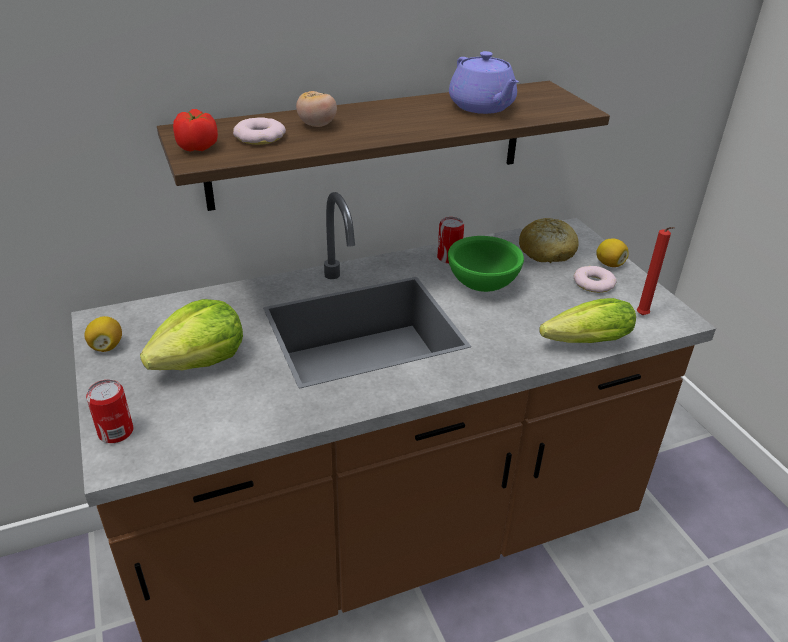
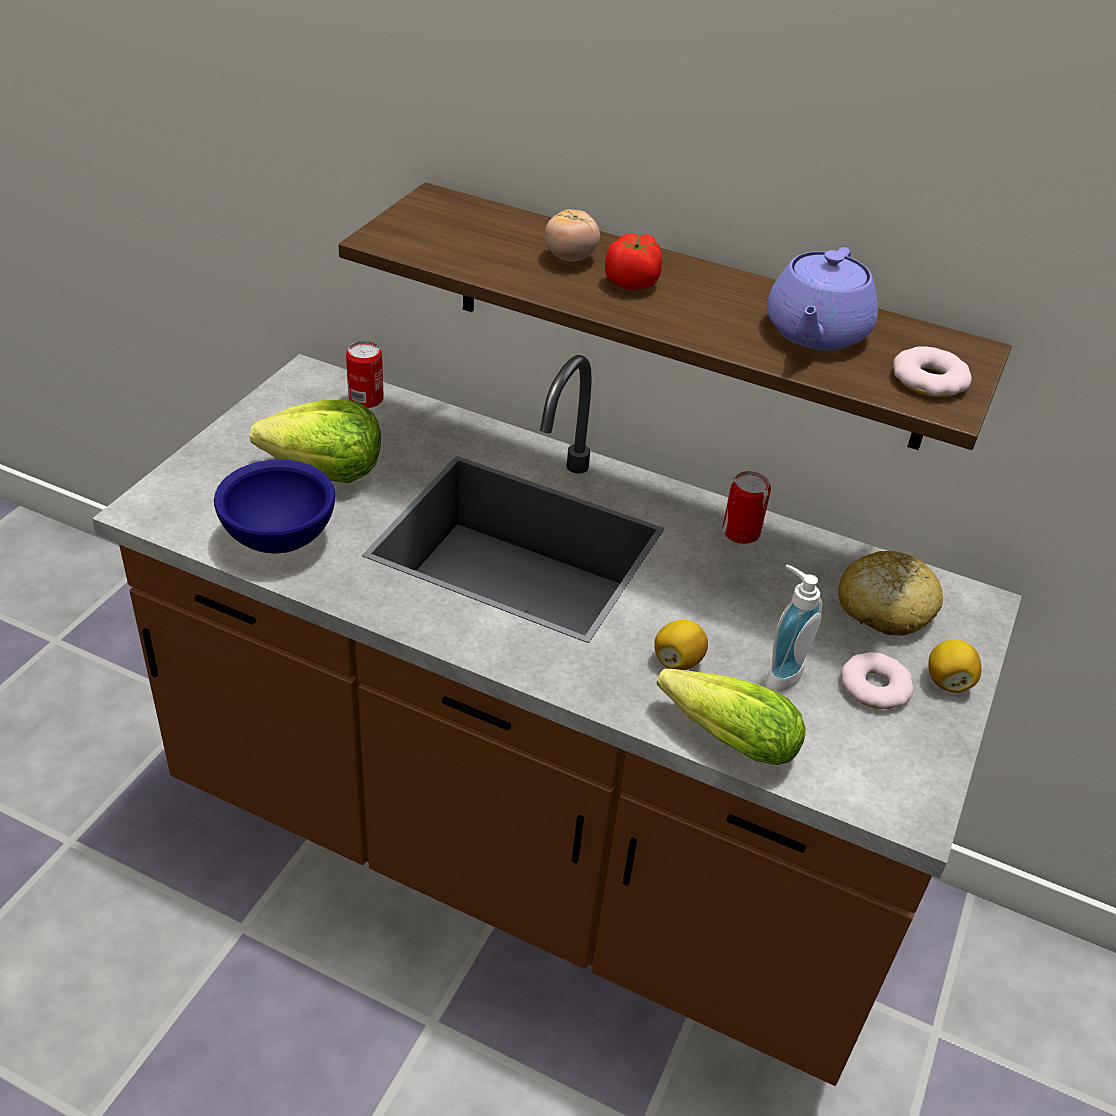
camera: 45 degrees right, 5 degrees up
(106, 346) = (278, 404): lemon -> lemon (677, 661)
(116, 432) = (177, 485): can -> can (366, 399)
(197, 147) = (410, 224): tomato -> tomato (632, 283)
(237, 412) = (281, 538): none -> blue bowl
(260, 137) = (487, 242): donut -> donut (929, 380)
(483, 285) = (725, 590): green bowl -> none
(557, 303) = (778, 674): none -> soap dispenser
(643, 316) = (865, 770): red candle -> none

